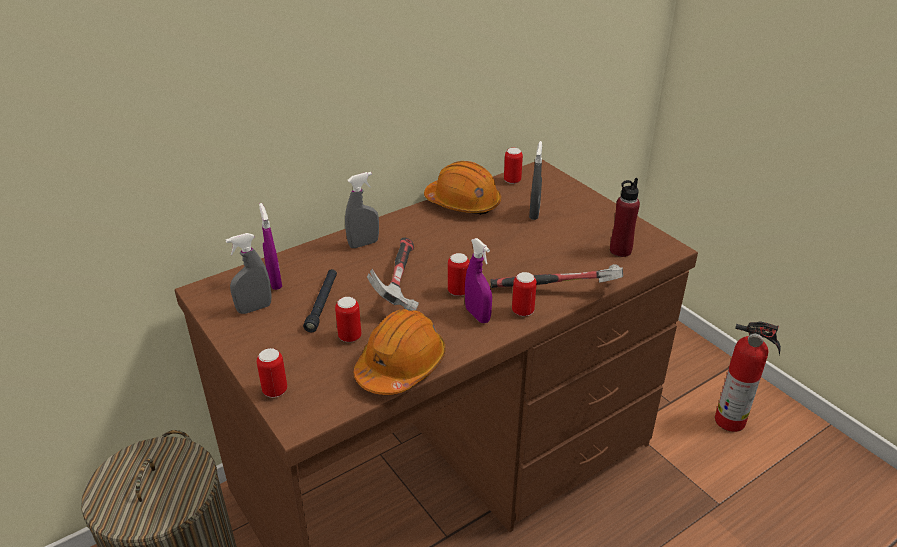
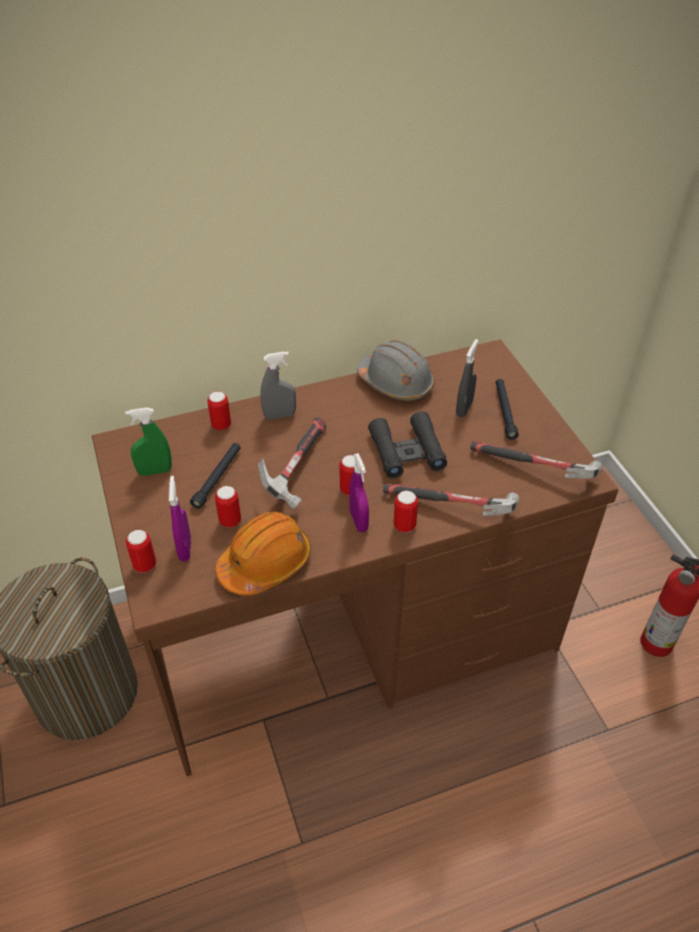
camera: 15 degrees right, 10 degrees up
(254, 308) = (155, 471): grey spray bottle -> green spray bottle
(274, 281) = (182, 444): purple spray bottle -> purple spray bottle (185, 548)
(463, 203) = (396, 383): orange hard hat -> grey hard hat
(498, 253) = (407, 451): none -> black binoculars
(512, 181) = (457, 363): can -> can (221, 425)
(571, 210) = (504, 412): none -> black flashlight
(620, 250) = (535, 472): red bottle -> hammer

